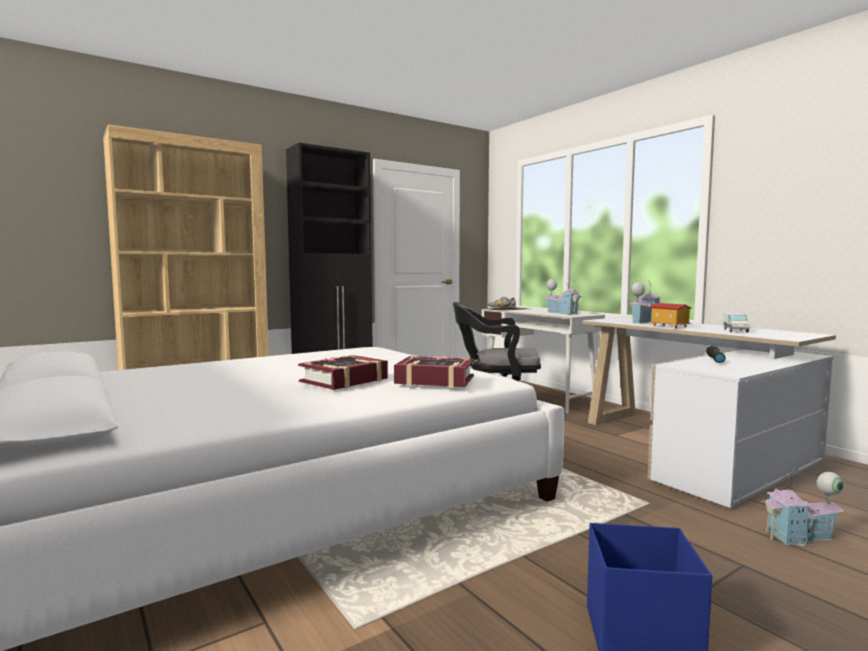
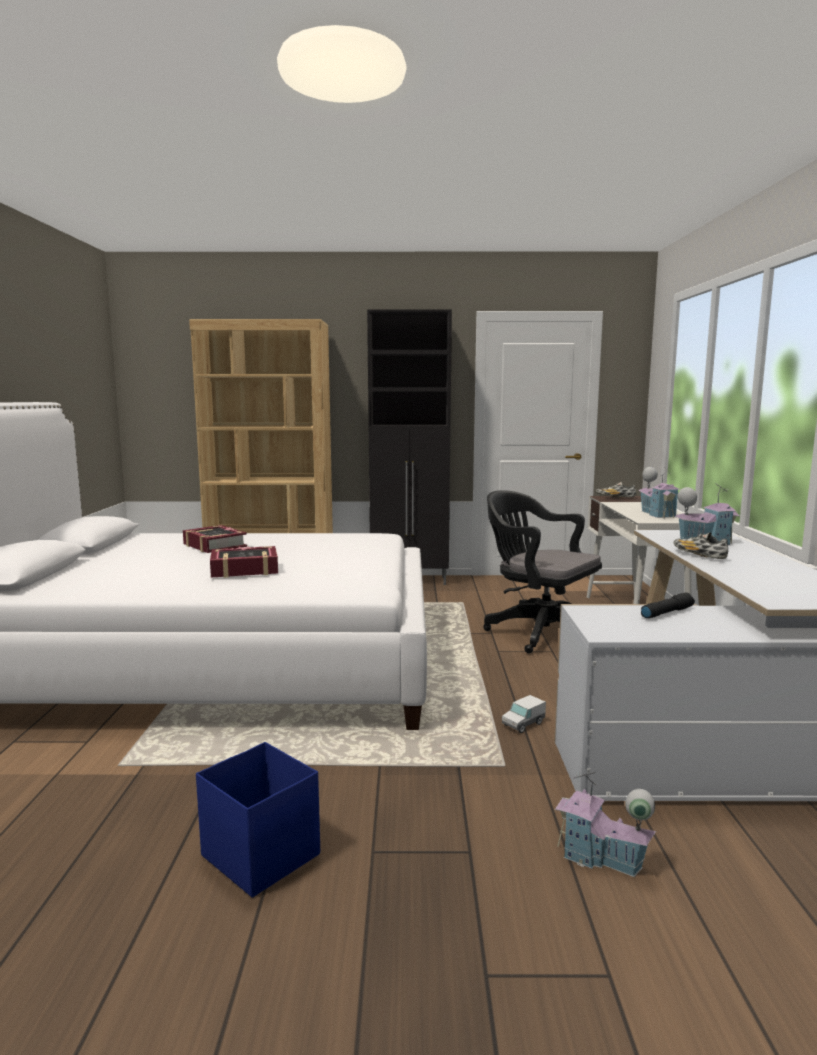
camera: 35 degrees right, 5 degrees up
(435, 380) = (304, 582): book -> book (214, 545)
(668, 326) = (698, 555): toy house -> shoe
(735, 331) = (764, 576): toy truck -> toy truck (523, 724)

